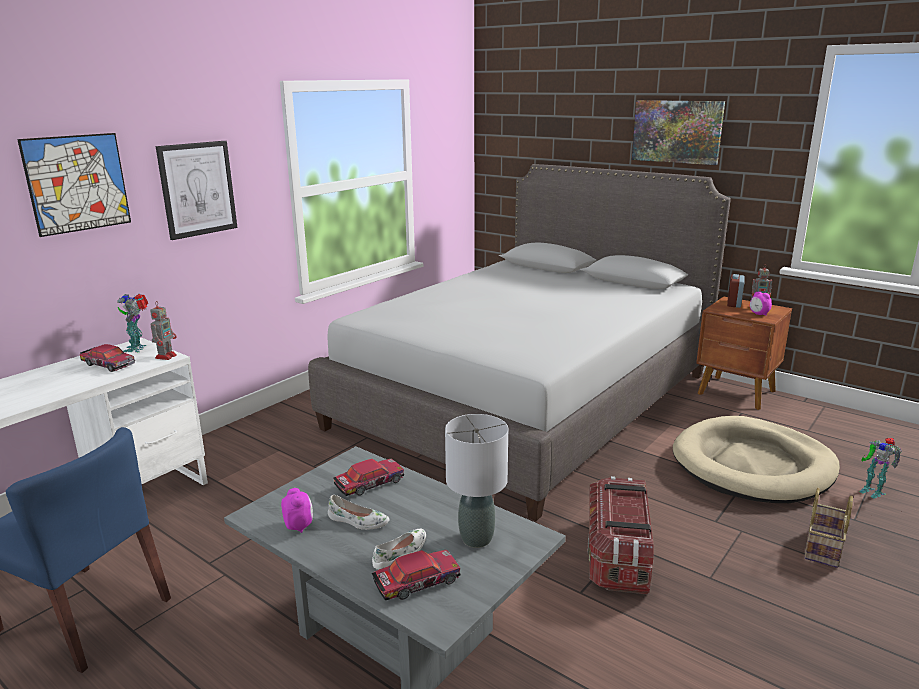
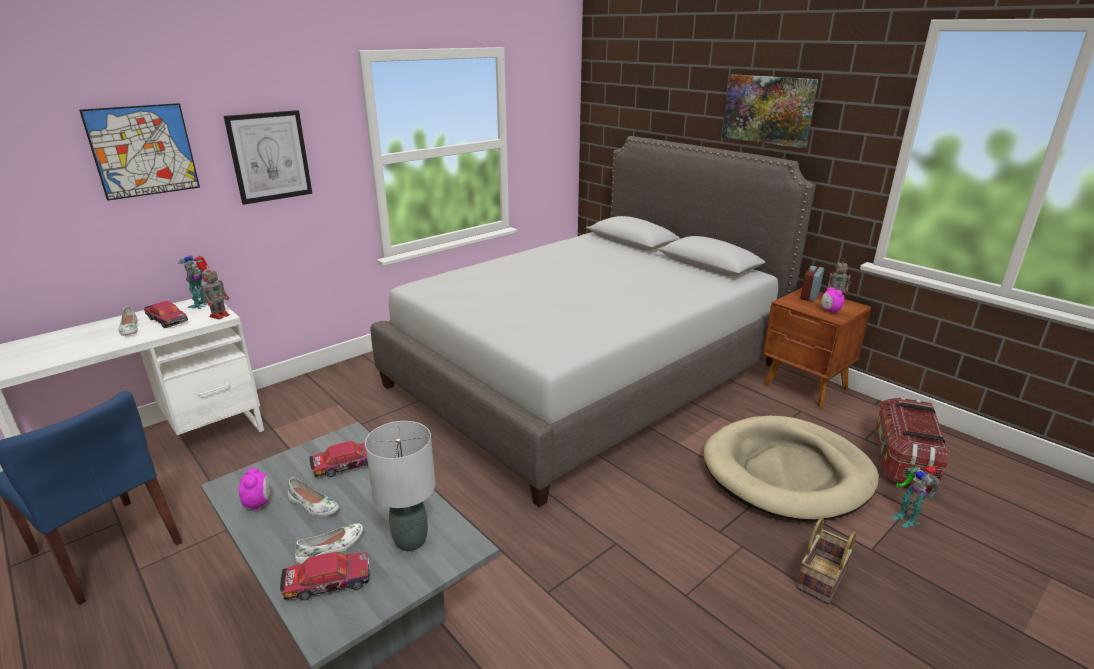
camera: 10 degrees right, 5 degrees up
(70, 375) = (129, 329): none -> white shoe
(617, 555) = (602, 556): storage box -> storage box (903, 460)

